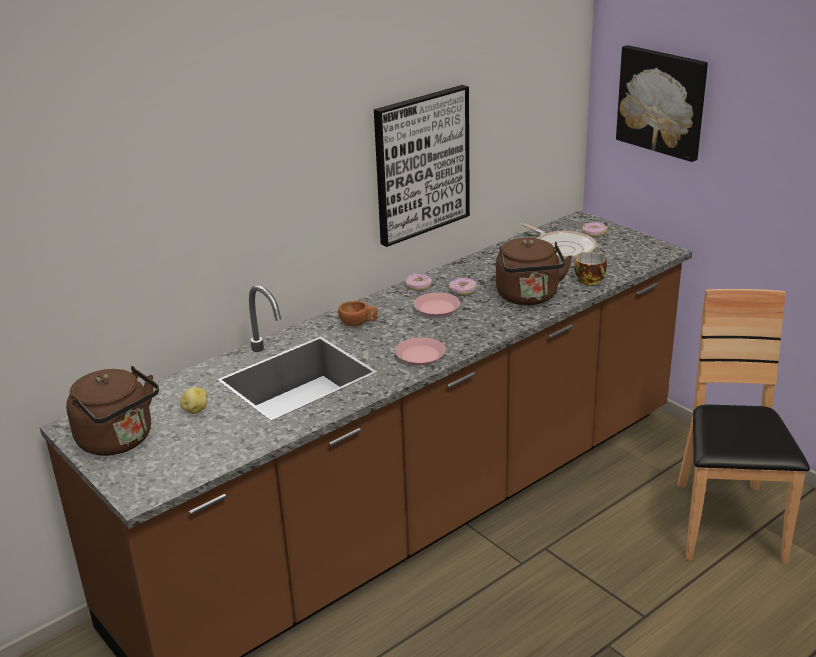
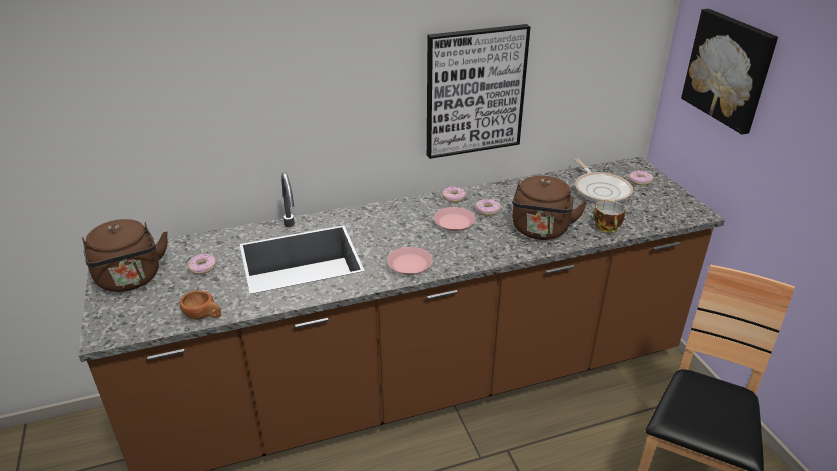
camera: 20 degrees right, 5 degrees up
(195, 410) = (203, 267): potato -> donut
(358, 324) = (381, 221): brown cup -> brown cup (204, 316)

